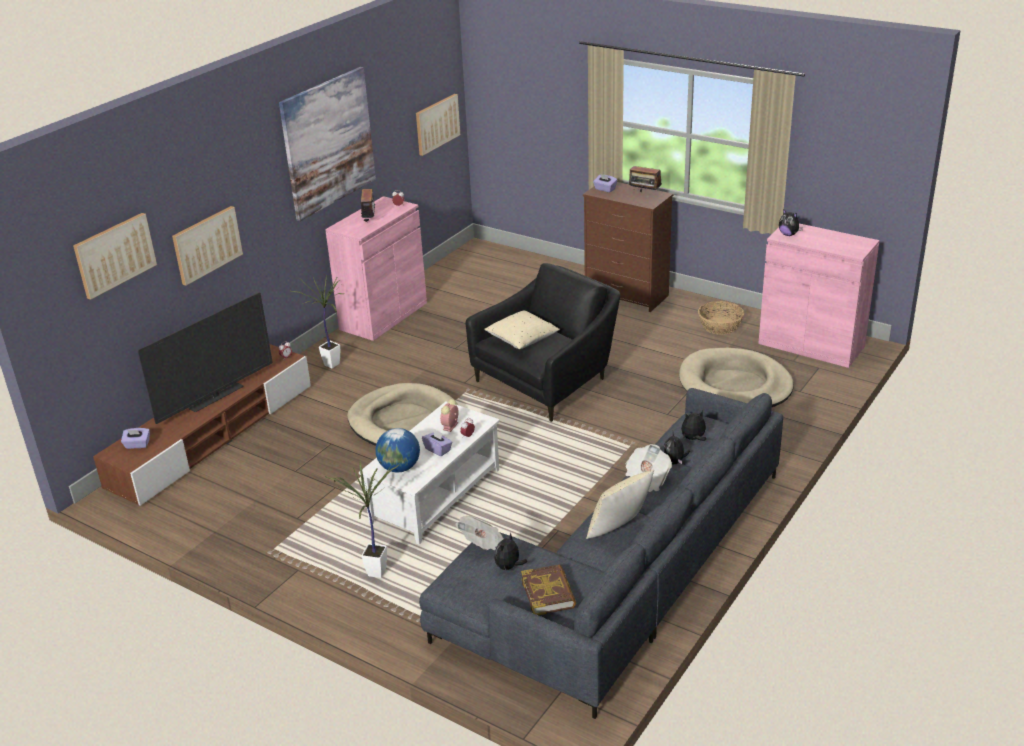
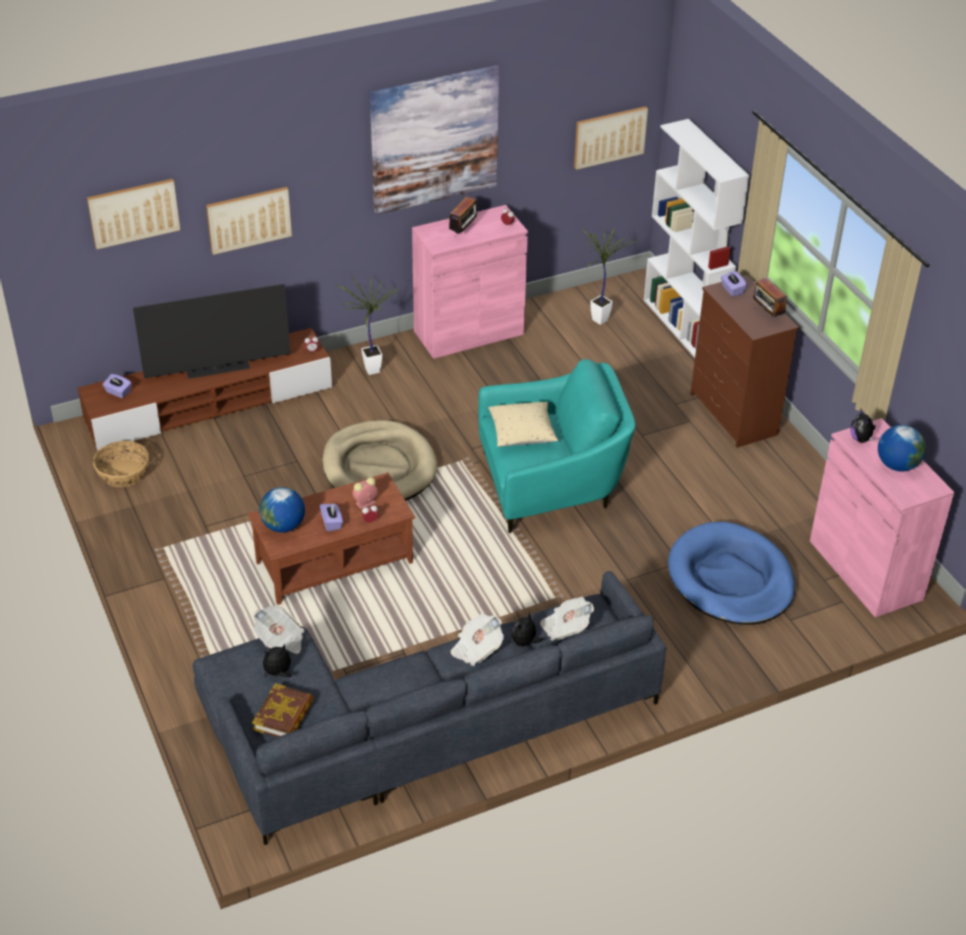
camera: 30 degrees right, 10 degrees up
(374, 570) = (220, 611): potted plant -> potted plant (599, 318)
(436, 497) = (334, 563): white coffee table -> brown coffee table
(536, 260) = (684, 326): none -> white bookcase
(548, 381) = (551, 484): black armchair -> turquoise armchair
(619, 530) = (402, 687): beige pillow -> none
(693, 439) = (565, 628): plush toy -> newspaper
(719, 326) = (791, 499): basket -> basket (123, 473)
(735, 385) = (730, 579): beige dog bed -> blue dog bed
(828, 239) = (897, 465): none -> globe

